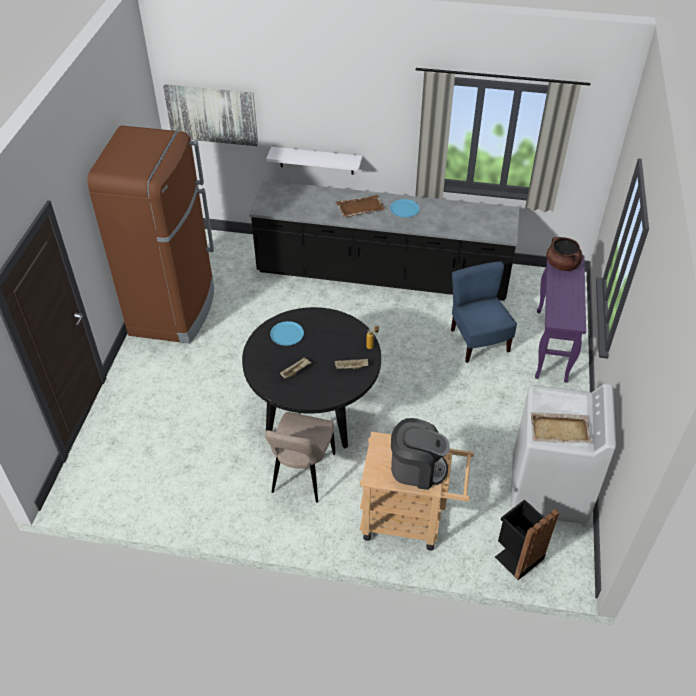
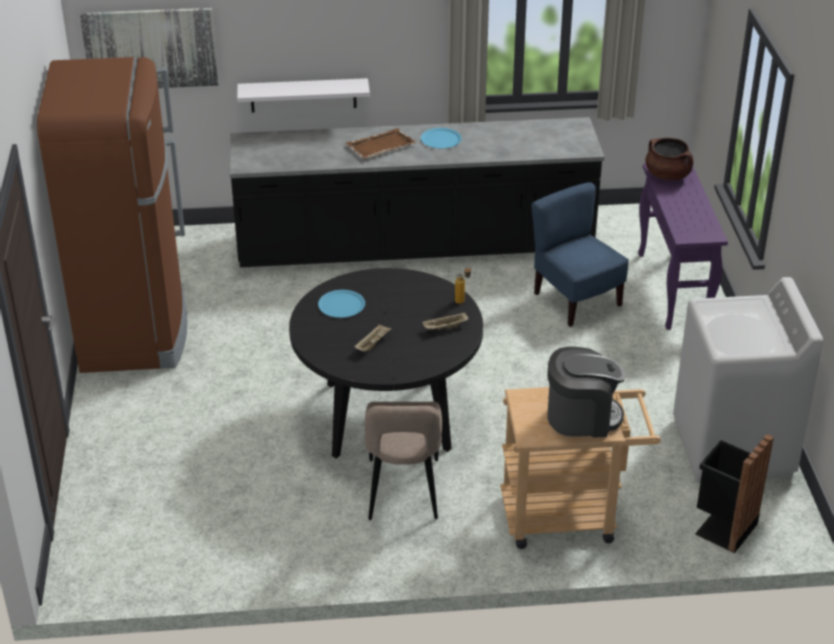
camera: 15 degrees left, 10 degrees down
(560, 430) = (747, 338): beige tray -> none

